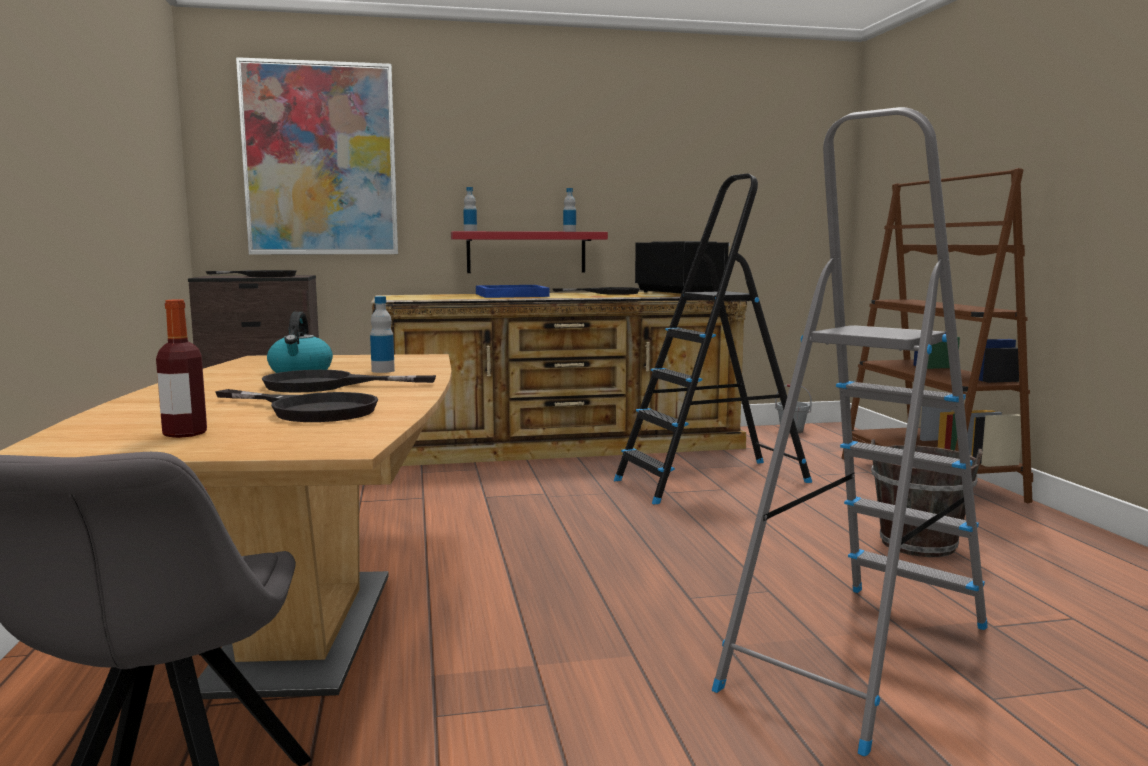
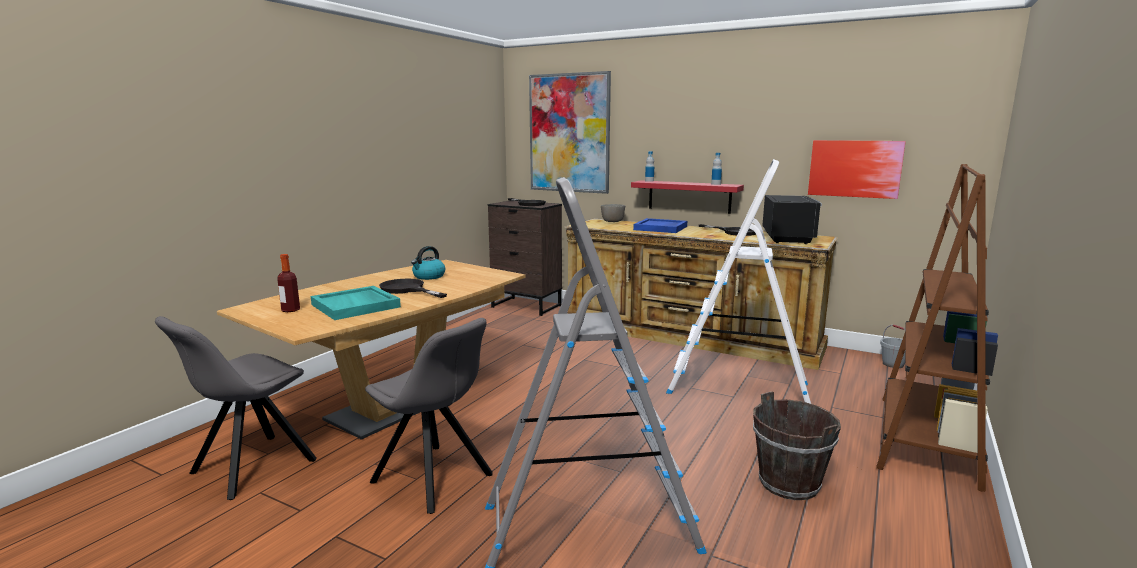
camera: 40 degrees right, 5 degrees up
(310, 410) = (356, 306): black frying pan -> turquoise tray
(383, 371) = (457, 283): bottle -> none
(420, 295) = (612, 221): none -> grey bowl
(571, 691) = (433, 478): none -> grey chair
(711, 481) = (737, 388): black step ladder -> white step ladder
(724, 208) = (854, 168): none -> picture

